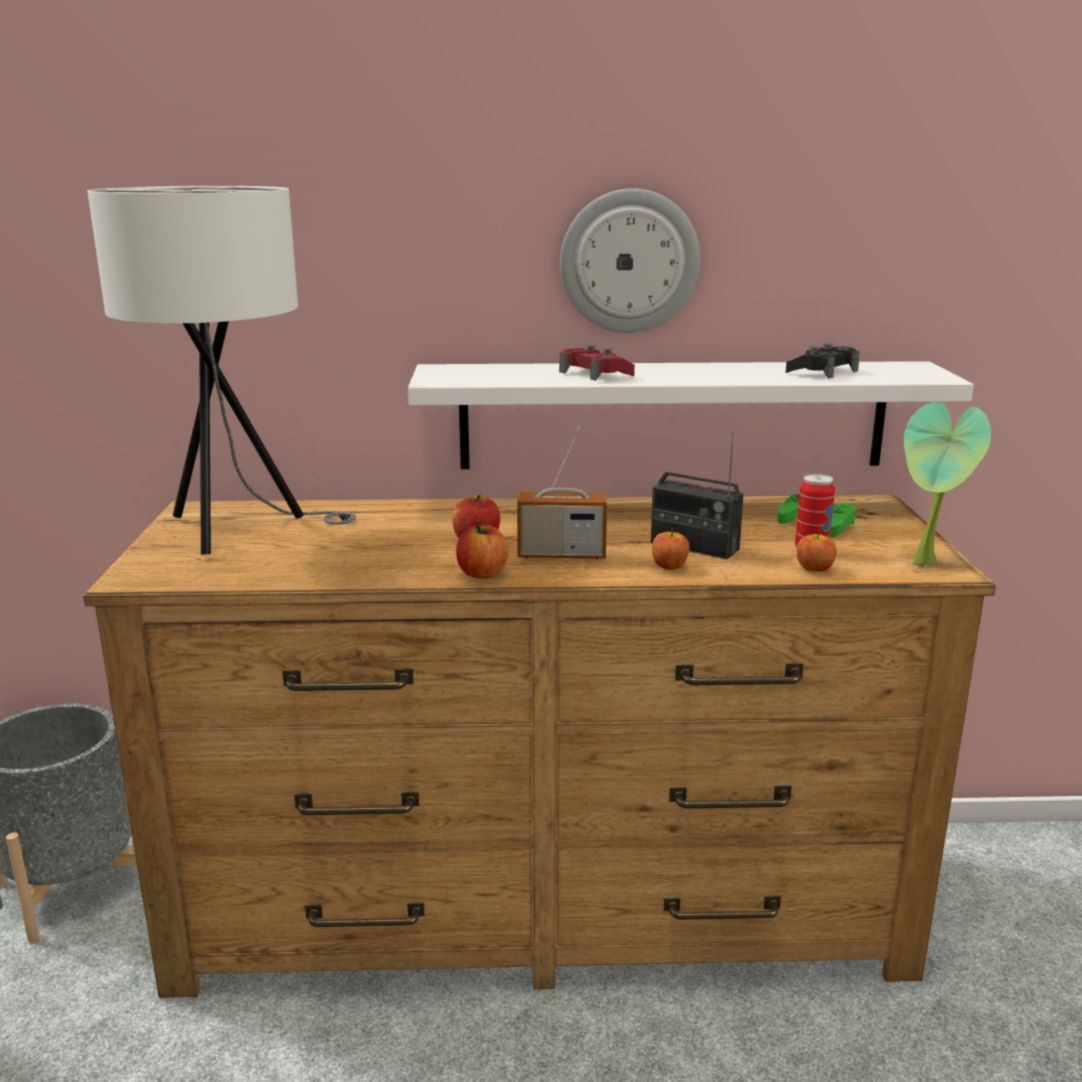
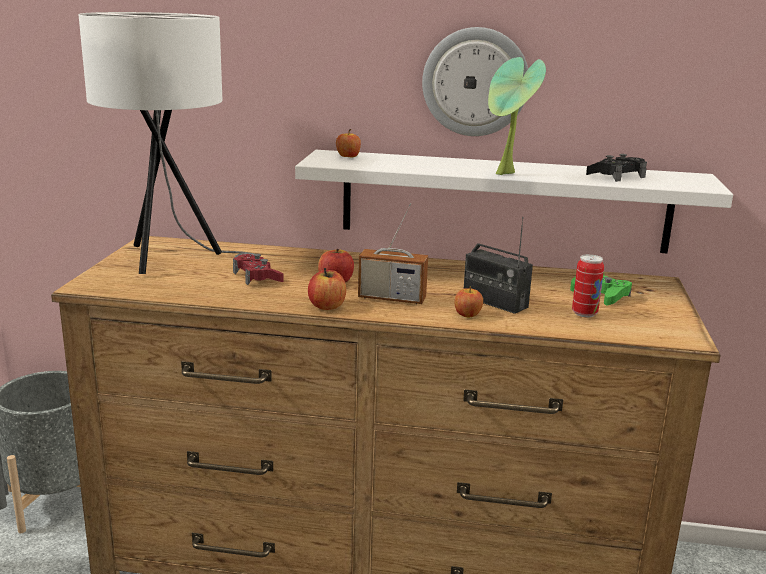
camera: 10 degrees right, 0 degrees up
(595, 374) = (438, 166): red game controller -> red game controller (257, 277)
(814, 569) = (578, 327): apple -> apple (348, 156)
(927, 564) = (672, 333): potted plant -> potted plant (506, 174)

